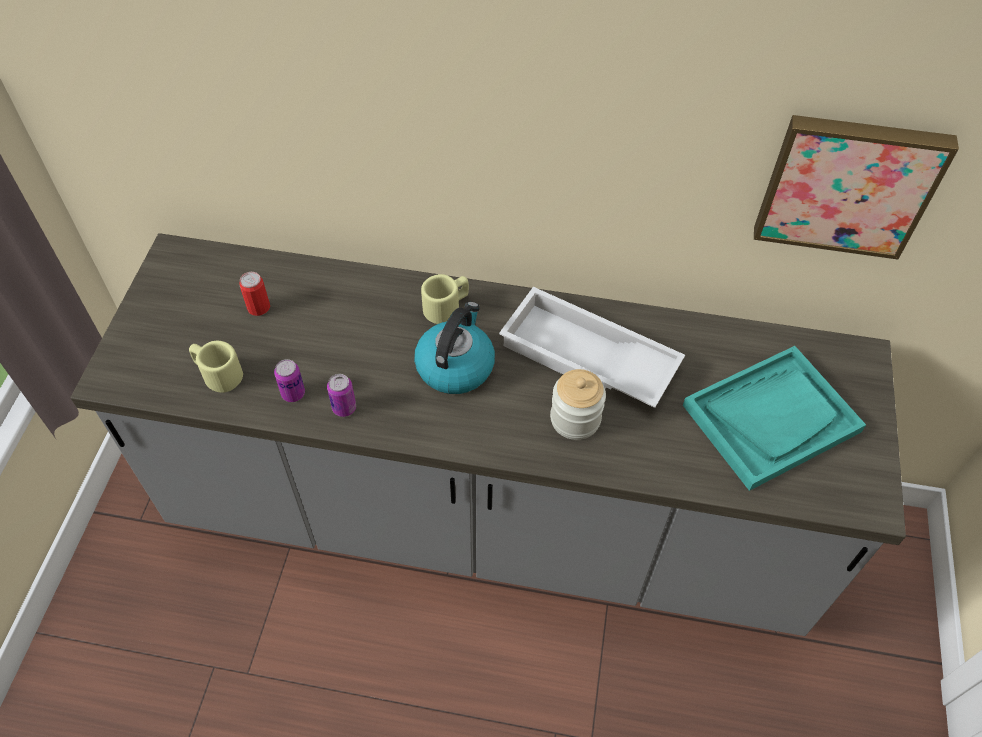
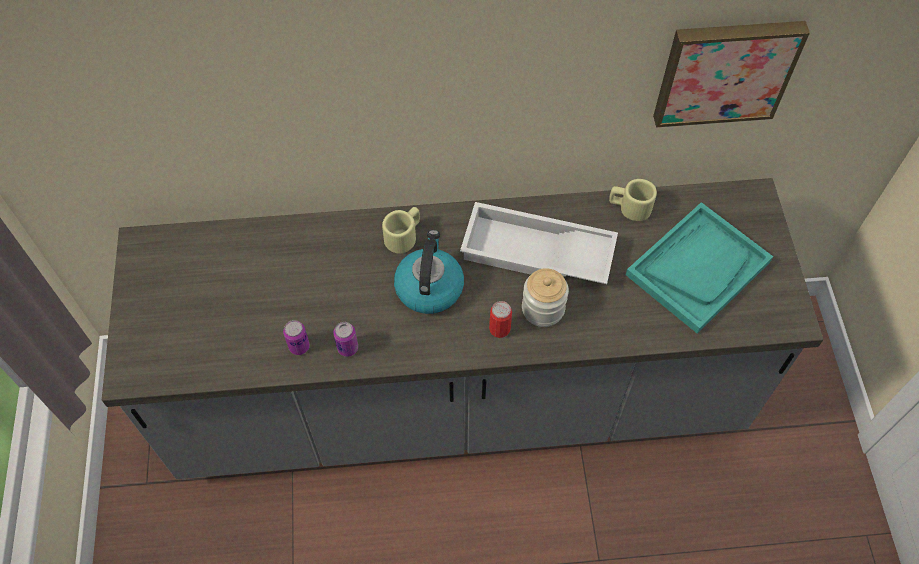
camera: 15 degrees left, 5 degrees up
(218, 374) = (226, 345): beige mug -> beige mug (629, 207)
(258, 307) = (239, 276): can -> can (499, 328)

